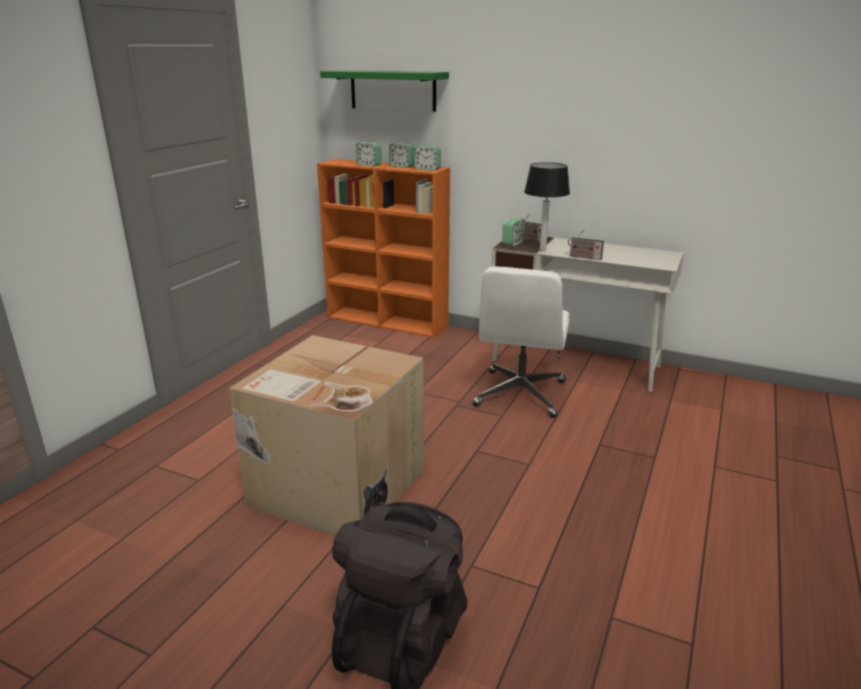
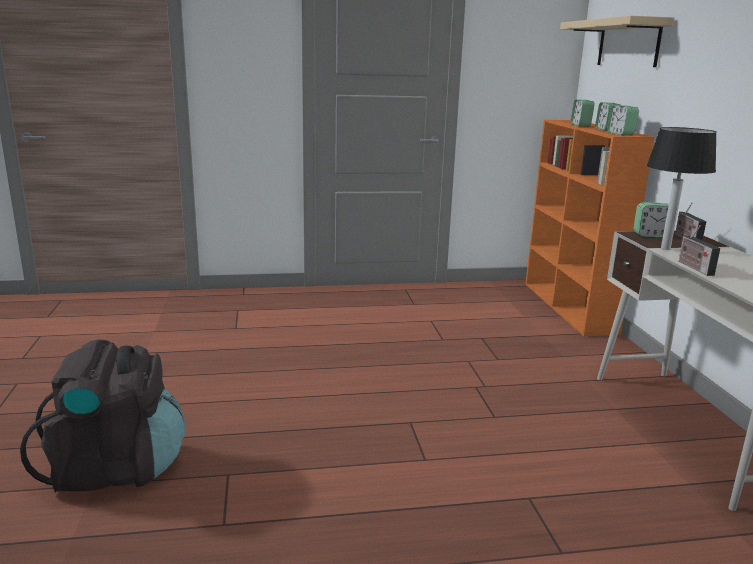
camera: 55 degrees right, 5 degrees down
(335, 487) = (278, 376): cardboard box -> none
(392, 90) = (628, 43): green shelf -> beige shelf
(520, 394) = (555, 414): white office chair -> none

